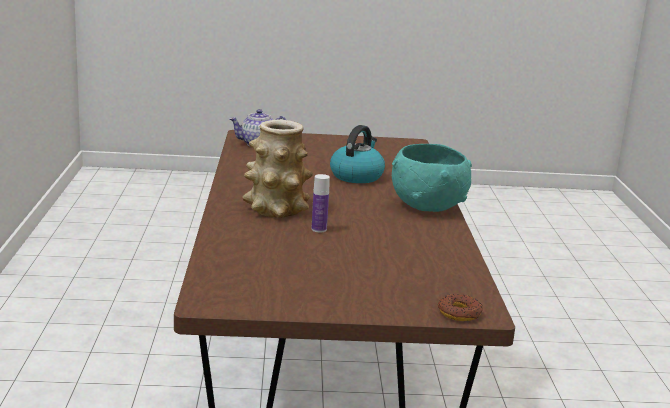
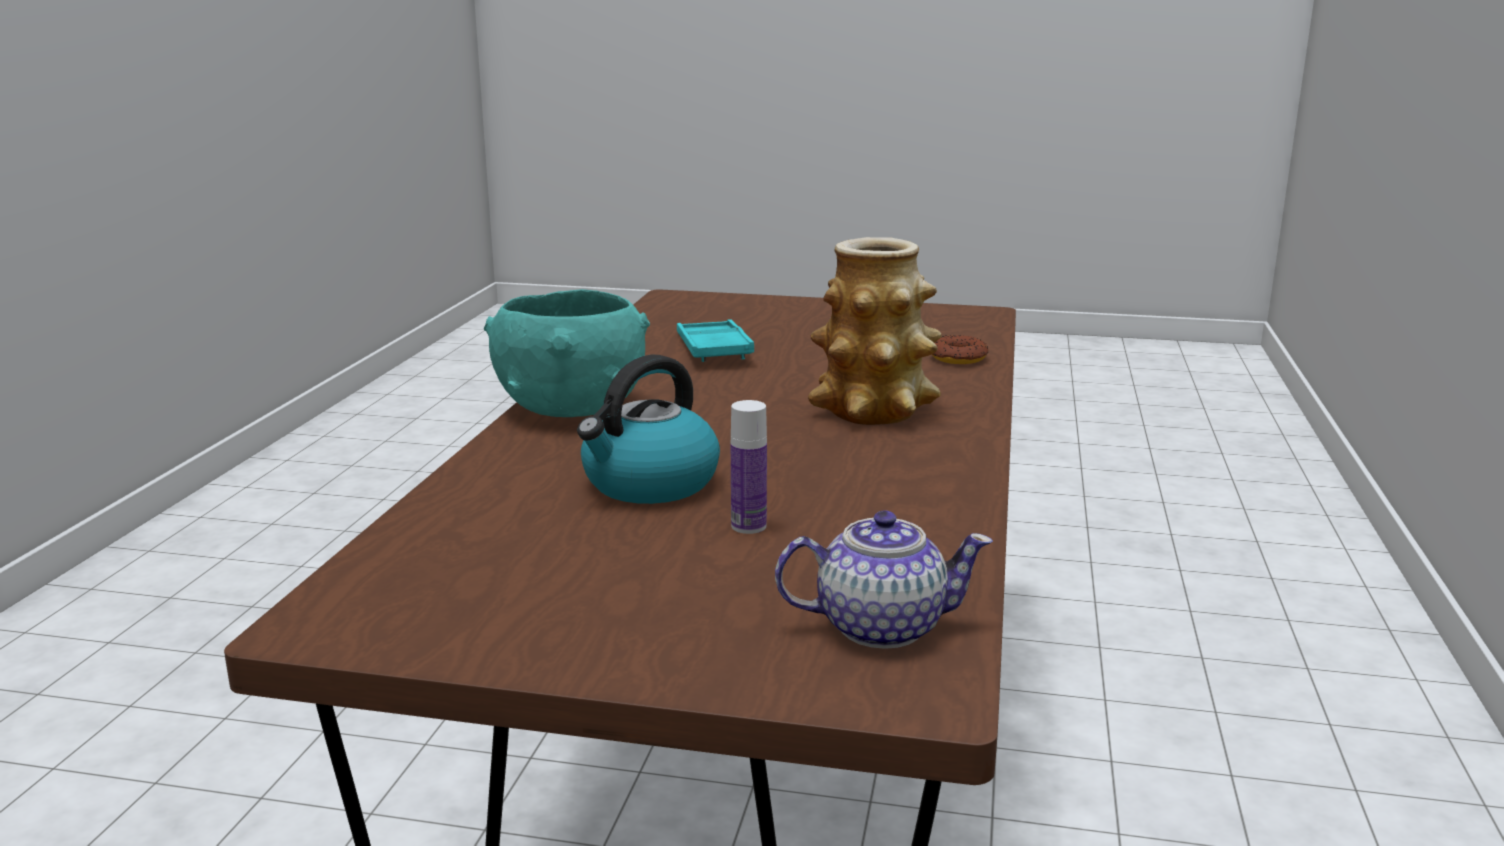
camera: 165 degrees left, 0 degrees up
(319, 229) = (810, 378): bottle -> bottle (748, 526)
(393, 250) = (713, 349): none -> turquoise tray
(459, 313) = (697, 298): donut -> donut (957, 358)

